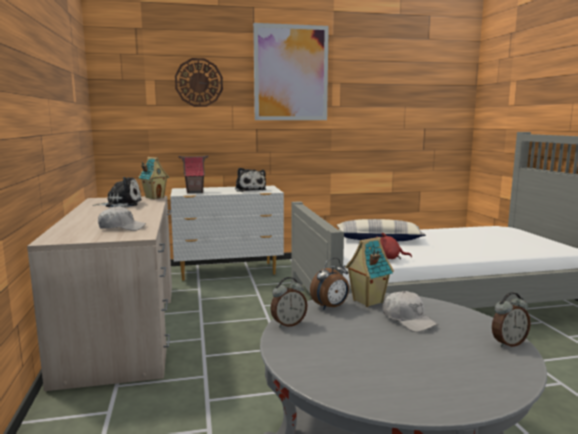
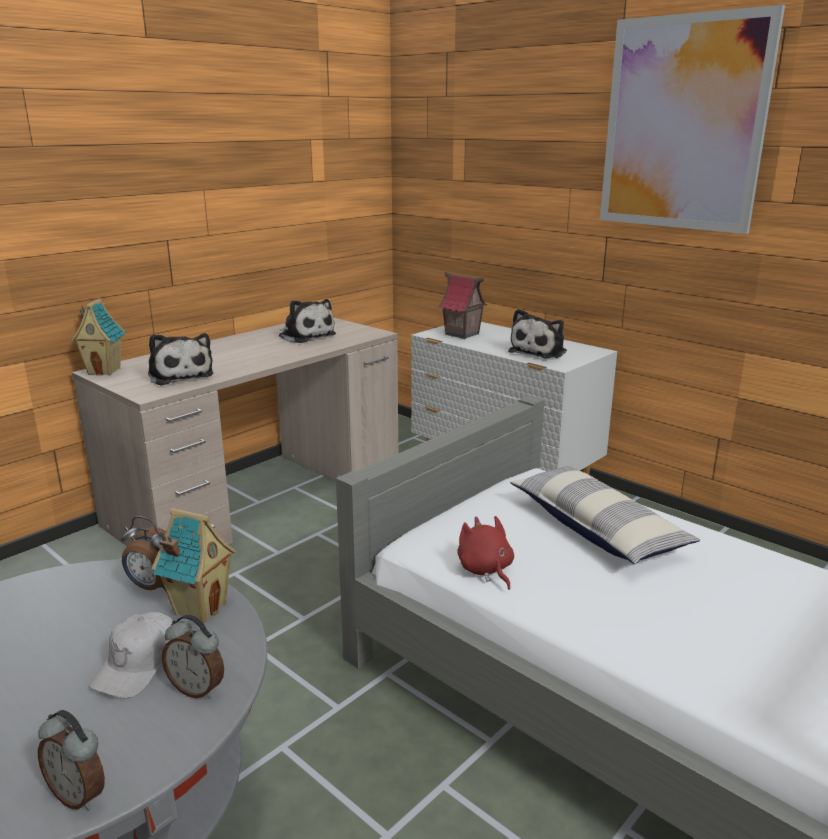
camera: 55 degrees right, 10 degrees up
(122, 228) = (180, 375): white cap -> plush toy
(154, 197) = (371, 333): toy house -> toy house (105, 371)
(199, 82) = (521, 144): wall clock -> none
(288, 324) = (74, 576): alarm clock -> alarm clock (197, 688)

